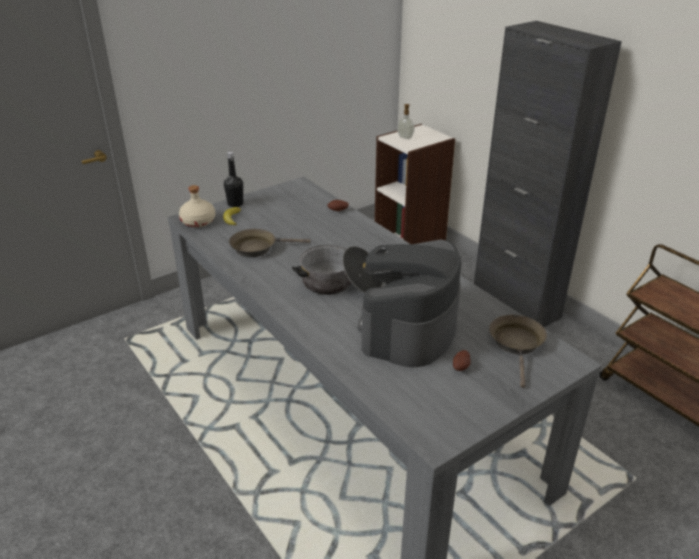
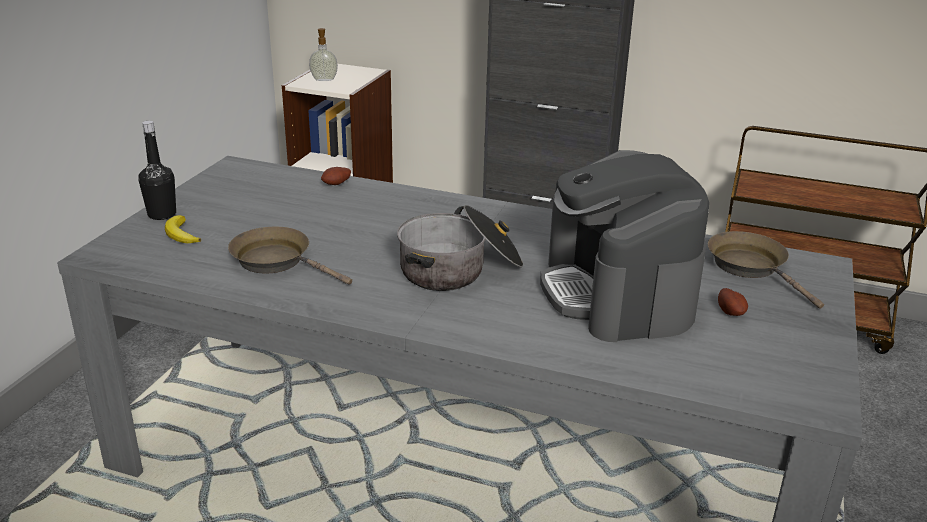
camera: 35 degrees left, 5 degrees down
(198, 222) = (127, 254): beige bottle -> none
(257, 248) = (277, 261): brown frying pan -> brown frying pan turned 75 degrees clockwise

